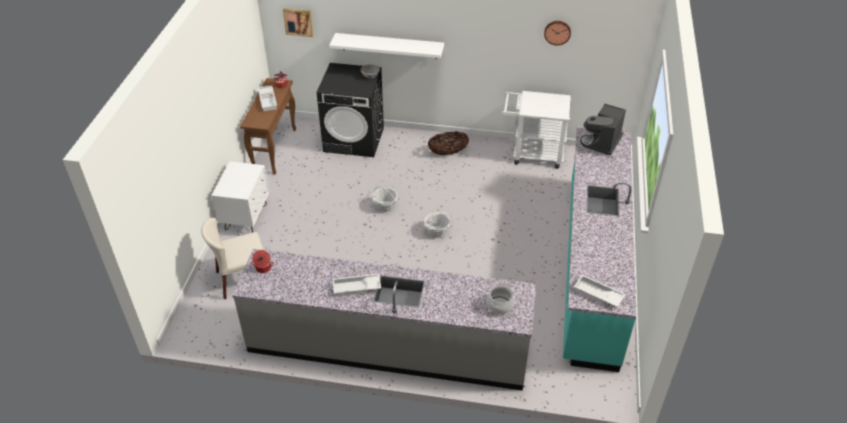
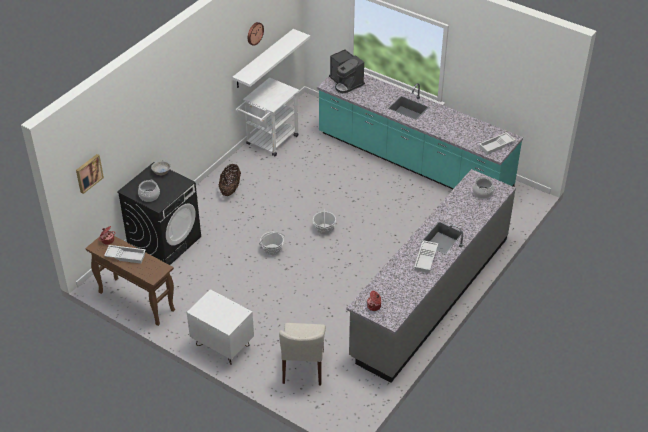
camera: 65 degrees left, 0 degrees up
(335, 80) = (149, 196): none -> cooking pot
(389, 45) = (156, 136): white shelf -> white shelf (263, 59)

